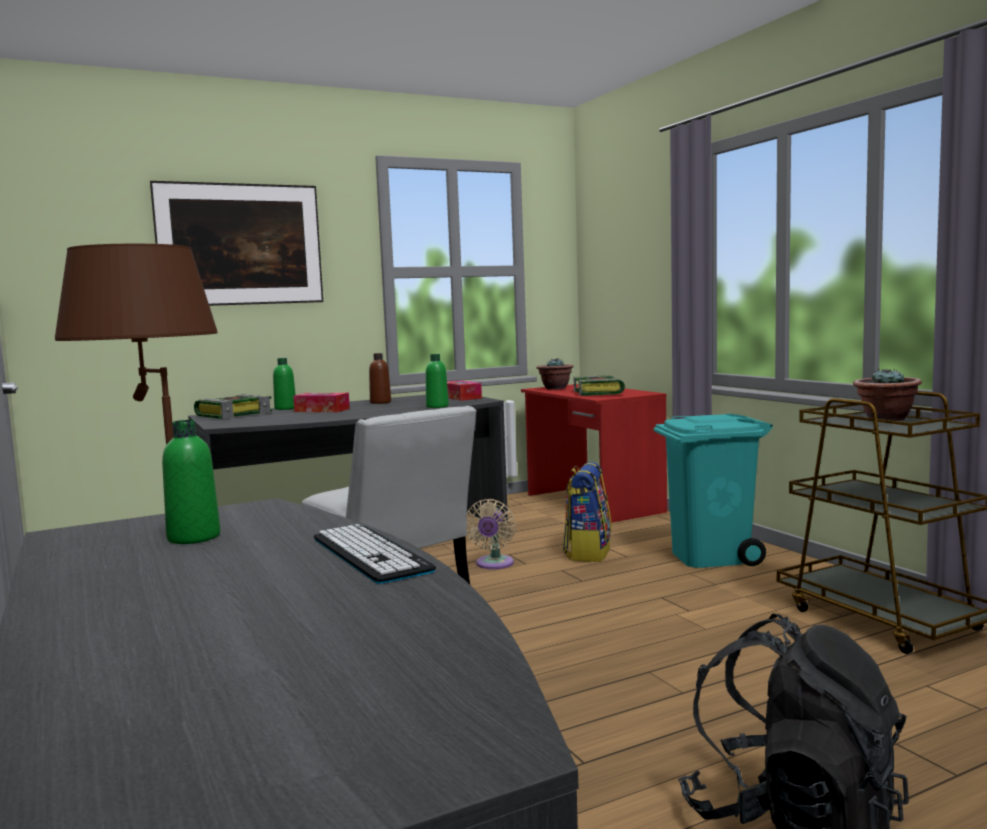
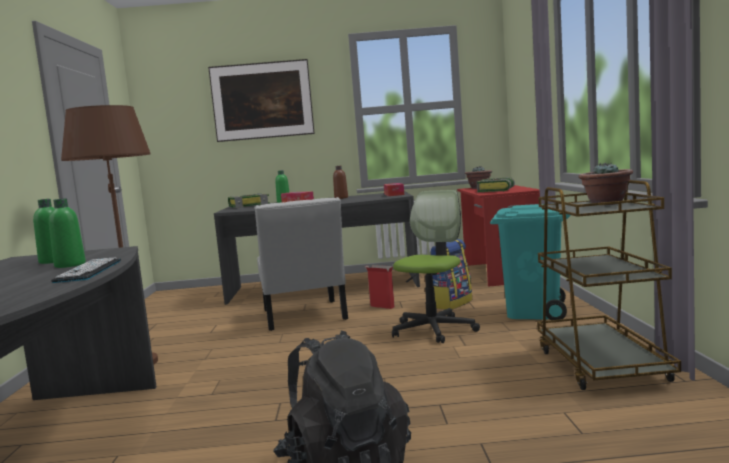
camera: 25 degrees right, 0 degrees up
(437, 406) = (363, 200): green bottle -> green bottle (70, 265)
(493, 564) = (381, 306): beige fan -> cardboard box
(617, 592) = (433, 330): none -> office chair

